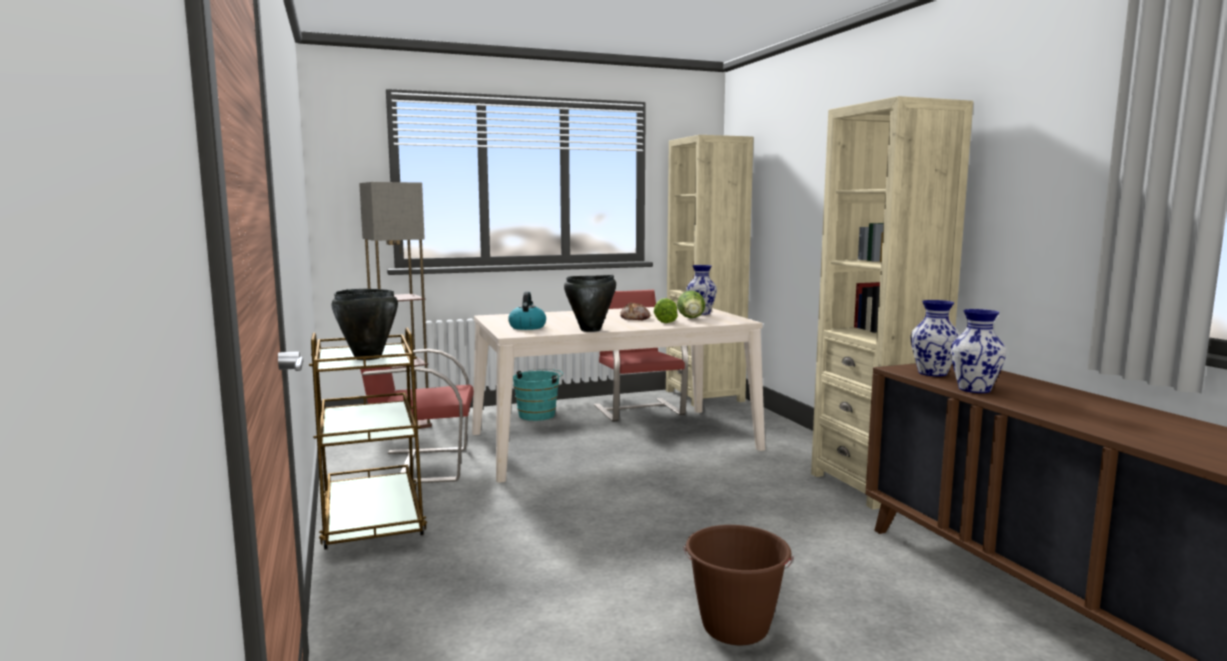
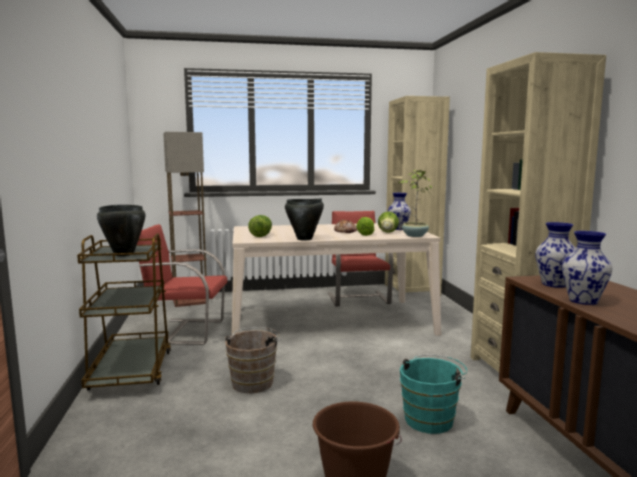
camera: 10 degrees right, 0 degrees up
(527, 327) = (261, 235): kettle -> lettuce
(539, 414) = (285, 298): turquoise bucket -> turquoise bucket (431, 419)
(550, 522) = (253, 382): none -> brown bucket
(729, 321) = (414, 236): none -> potted plant

